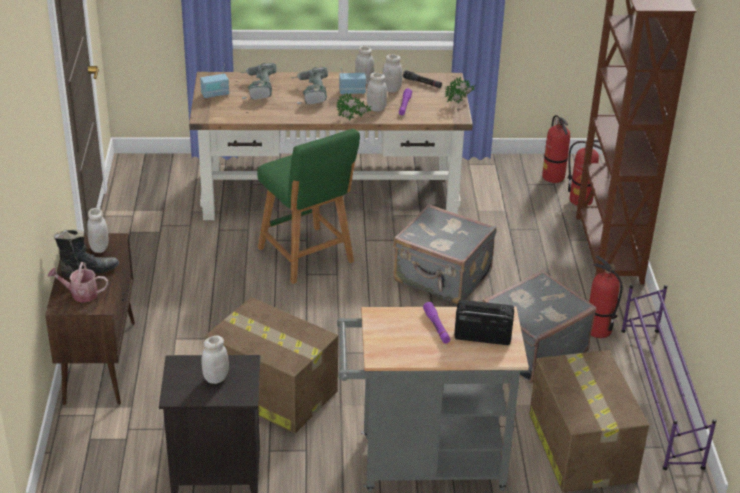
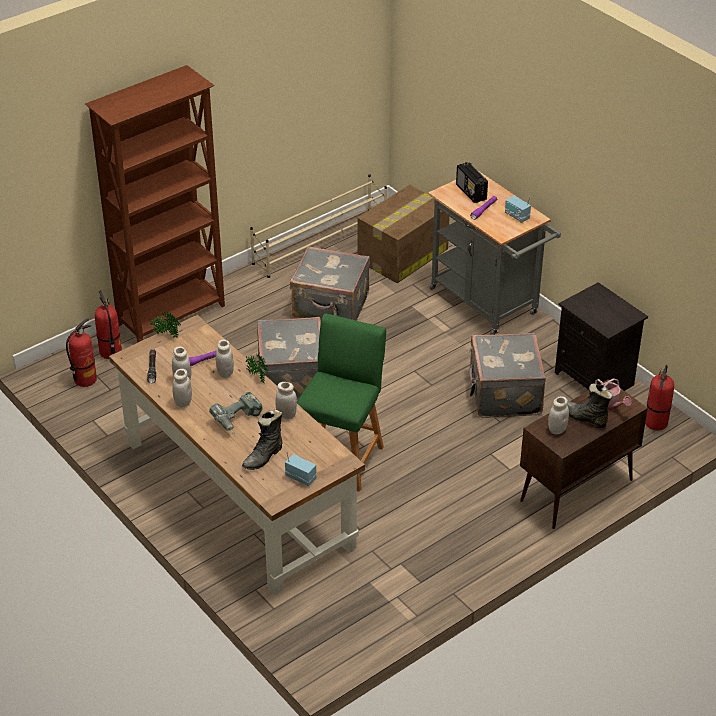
camera: 125 degrees left, 5 degrees up
(215, 378) = (599, 308): white jar -> white jar (286, 415)
(257, 89) = (264, 457): power drill -> black boot
(271, 391) = (503, 394): cardboard box -> grey suitcase
(352, 91) = (209, 400): radio -> radio (517, 216)
(598, 330) = (279, 287): fire extinguisher -> fire extinguisher (656, 423)
(660, 396) = (321, 243): purple shoe rack -> beige shoe rack

